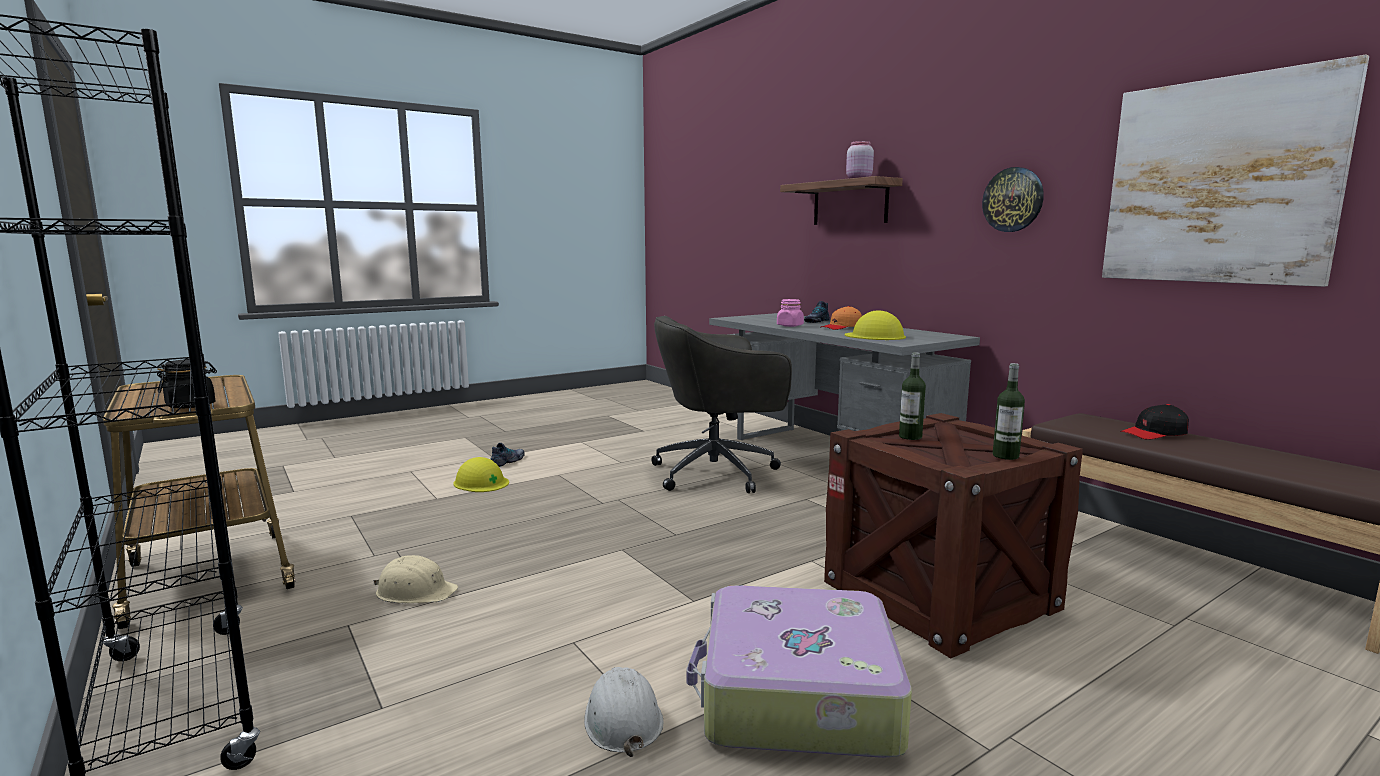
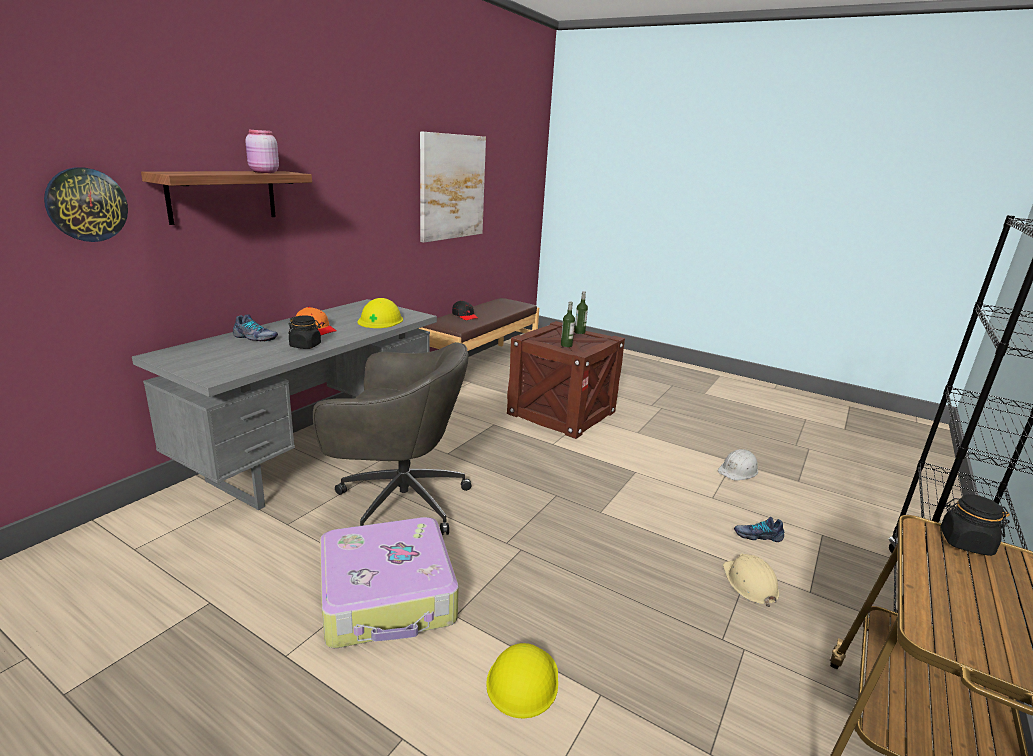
camera: 115 degrees left, 10 degrees up
(508, 461) = (419, 701): shoe -> shoe (757, 535)
(718, 473) = (399, 501): grey office chair -> grey office chair turned 45 degrees counterclockwise
(790, 325) = (305, 346): pink jar -> black jar
(796, 694) = (676, 438): suitcase -> suitcase (388, 596)
(1013, 200) = (372, 194): wall clock -> wall clock (86, 205)

